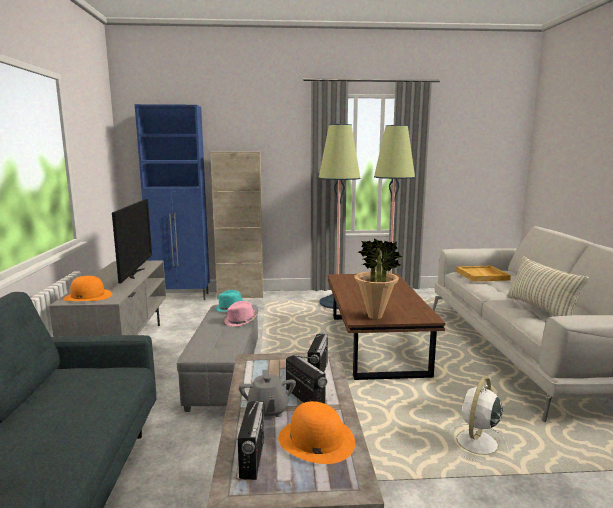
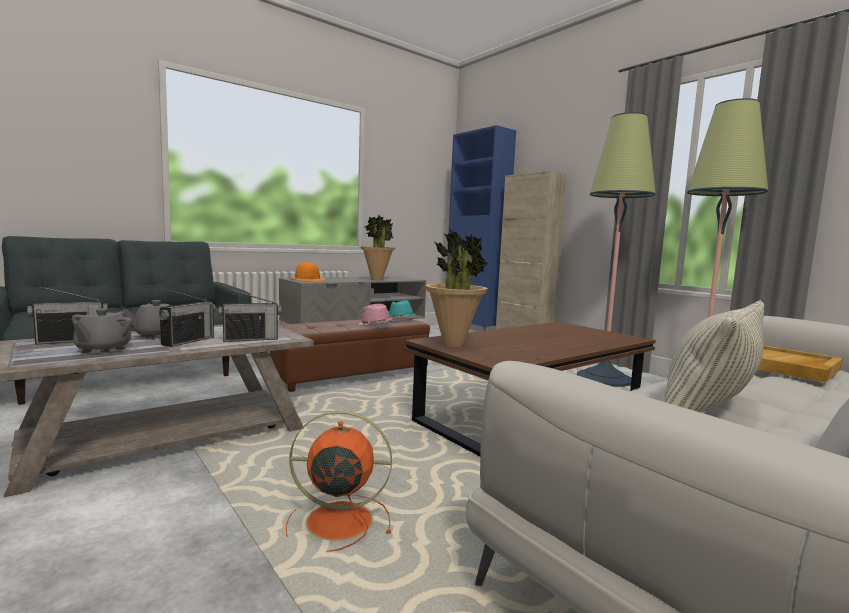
camera: 55 degrees right, 5 degrees down
(135, 273) = (377, 279): television -> potted plant
(226, 374) = (352, 375): grey ottoman -> brown ottoman
(316, 440) = (103, 350): orange hat -> grey teapot
(476, 443) = (336, 521): white fan -> orange fan

